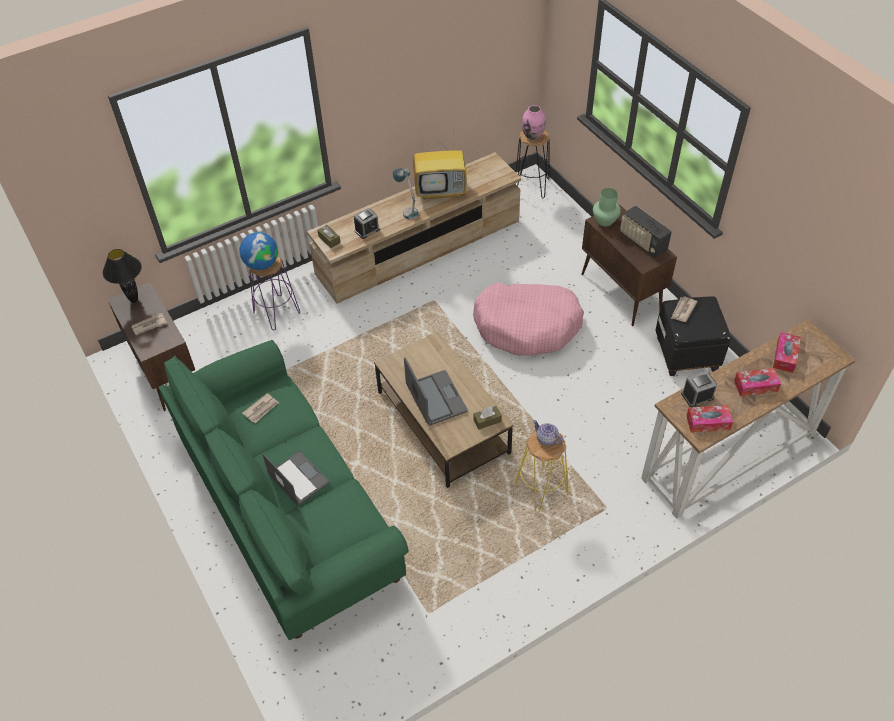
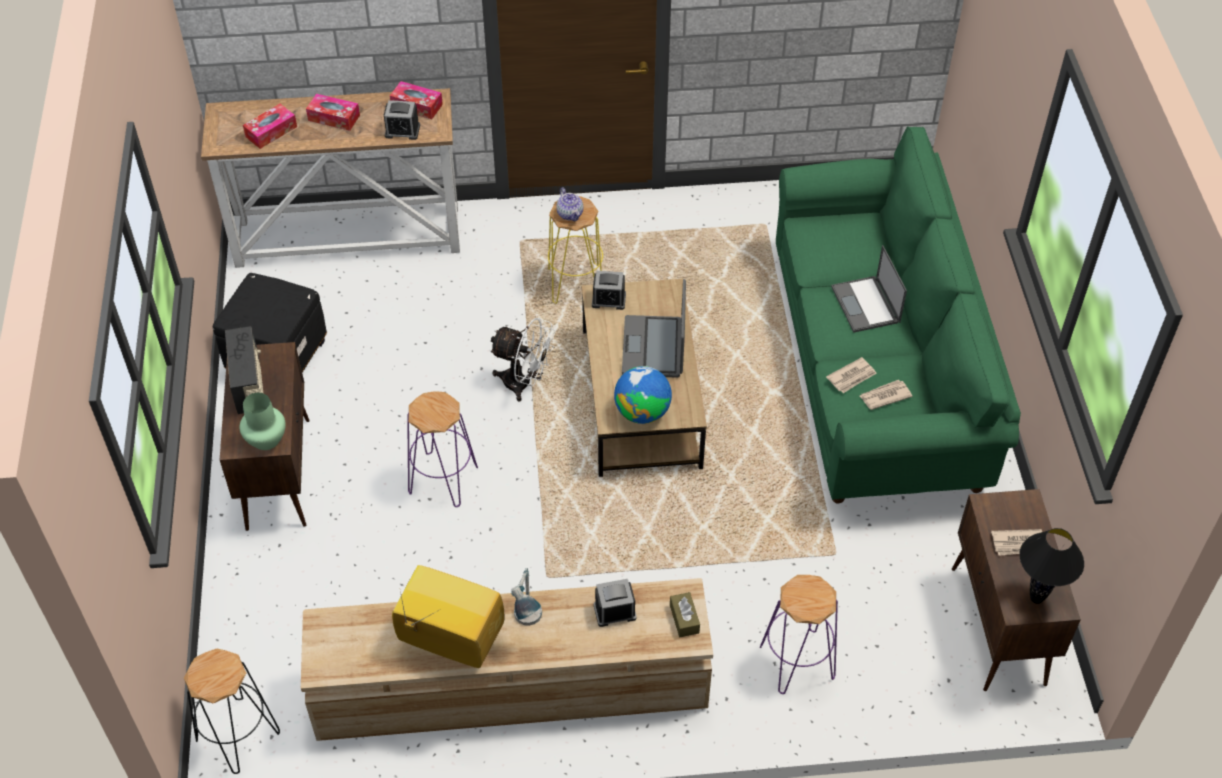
camera: 155 degrees left, 0 degrees up
(261, 264) = (815, 595): globe -> globe (642, 412)
(487, 420) = (608, 300): brown tissue box -> alarm clock
(523, 401) = (524, 384): none -> white fan
(527, 326) = (444, 480): pink dog bed -> purple stool
(533, 136) = (218, 672): pink vase -> none
(683, 310) = (272, 318): newspaper -> newspaper (852, 377)

